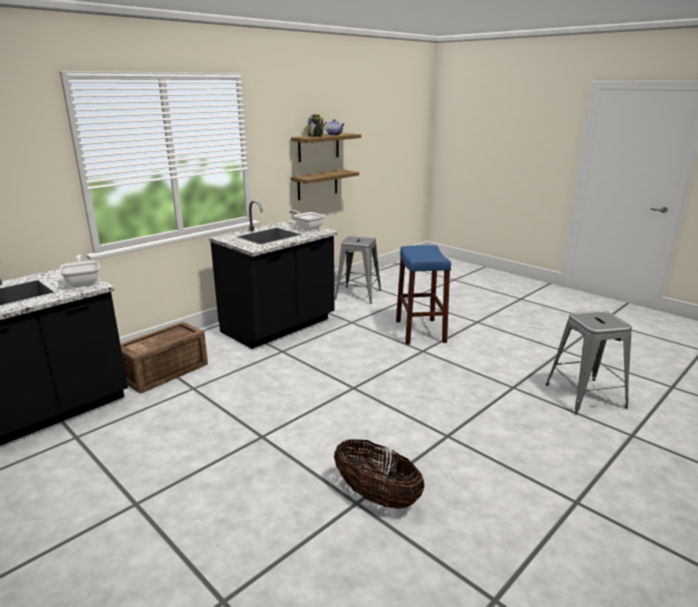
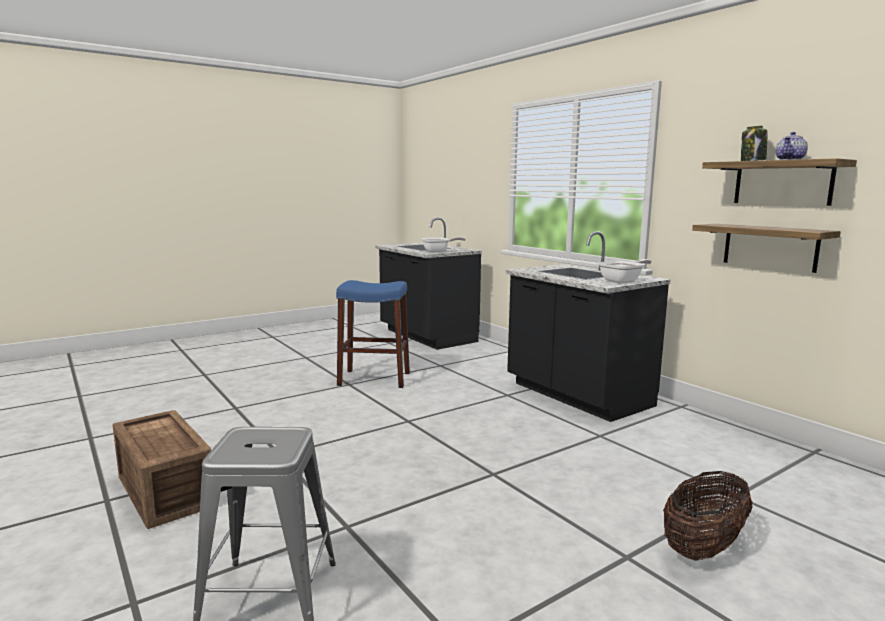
camera: 100 degrees right, 10 degrees down
(167, 372) = (473, 358): crate -> crate (163, 493)
(358, 295) = (729, 451): grey stool -> none
(376, 496) = (234, 414): basket -> basket (703, 547)
(420, 331) = (568, 483): blue stool -> blue stool (374, 379)

